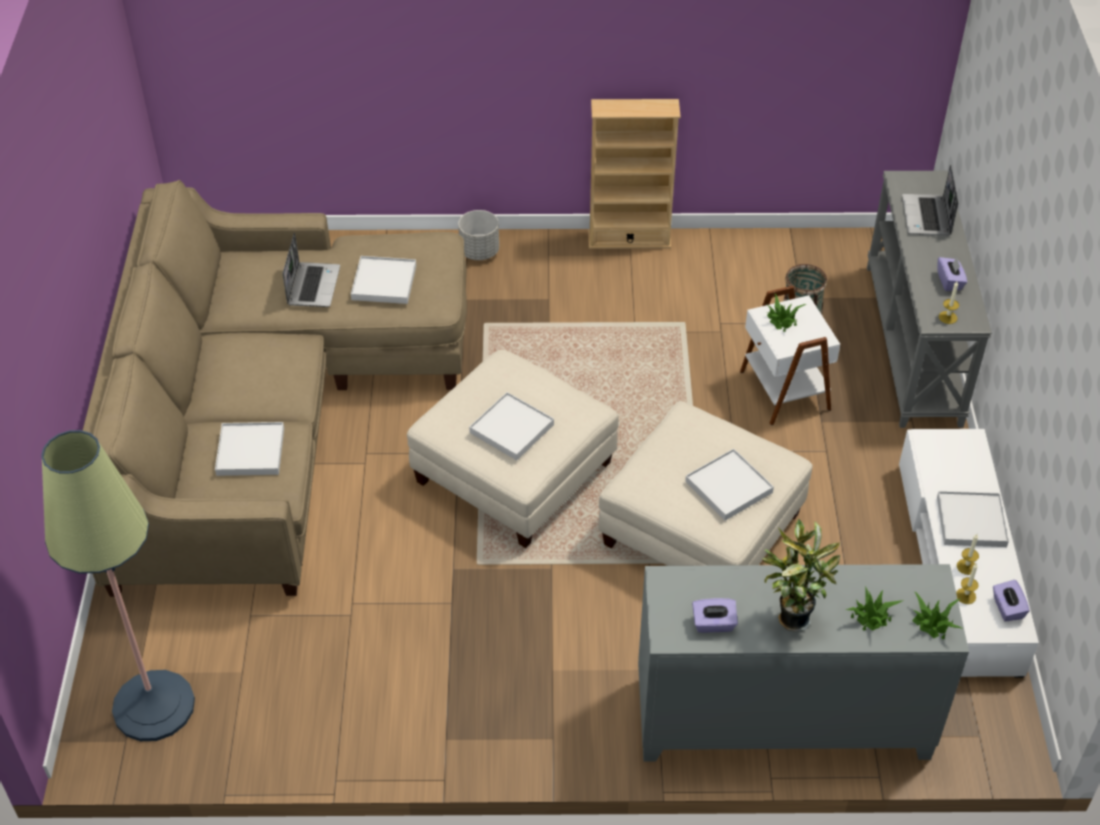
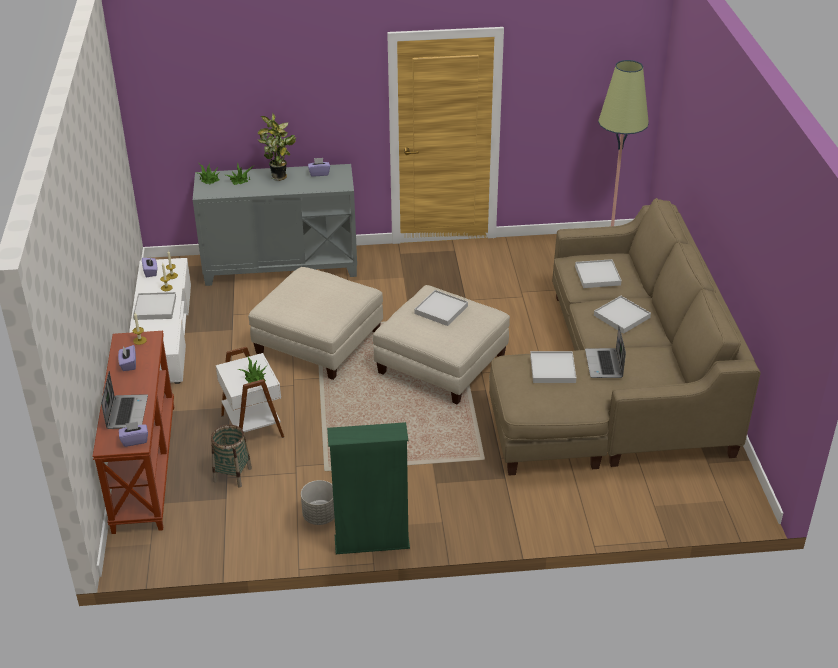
camera: 175 degrees right, 10 degrees down
(479, 251) = (503, 521): grey planter -> grey planter (320, 516)
(629, 239) = (372, 542): beige bookcase -> green bookcase
(729, 487) = (303, 290): white tray -> white tray (621, 316)
(904, 183) = (134, 440): none -> purple tissue box
(914, 344) = (143, 466): grey console table -> brown console table

